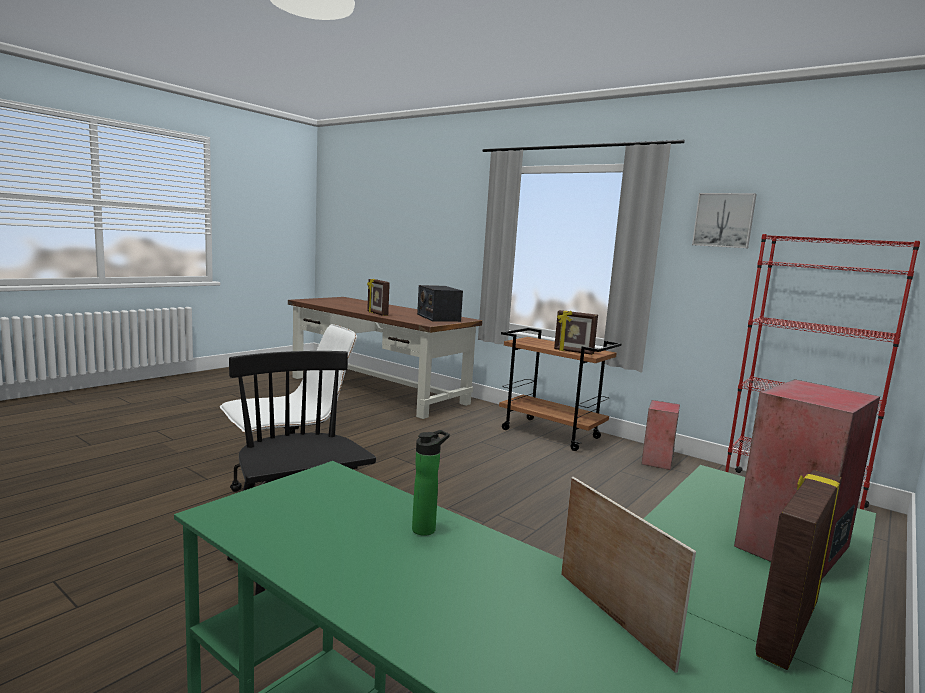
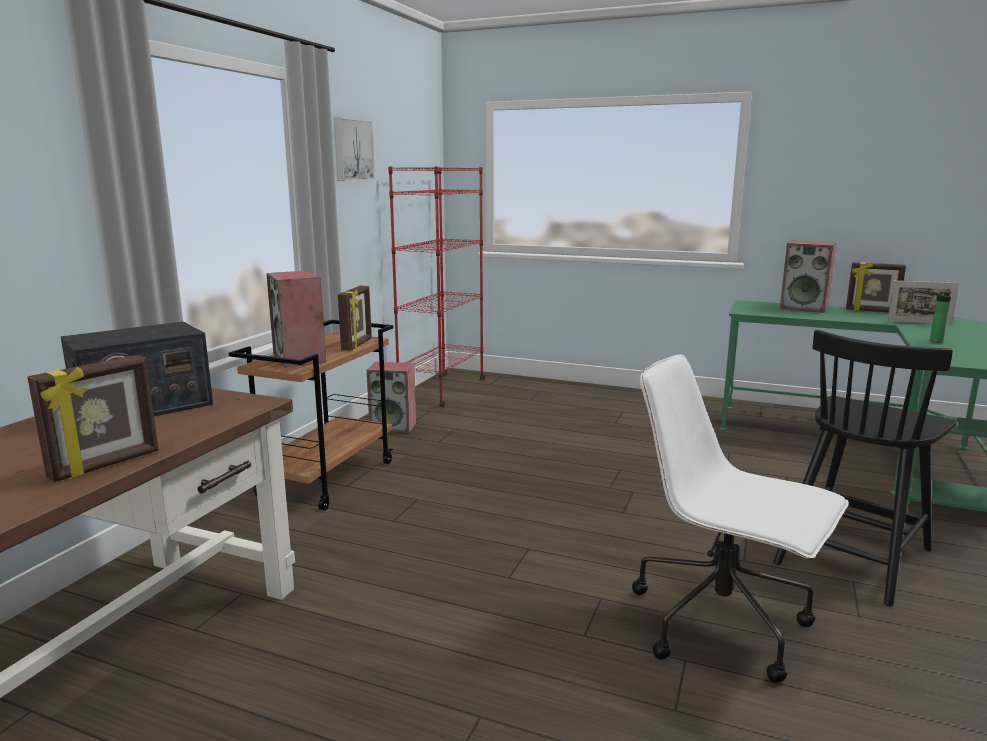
camera: 105 degrees left, 5 degrees up
(539, 343) = (300, 358): none -> speaker
(612, 617) = (919, 322): picture frame -> picture frame turned 120 degrees counterclockwise

